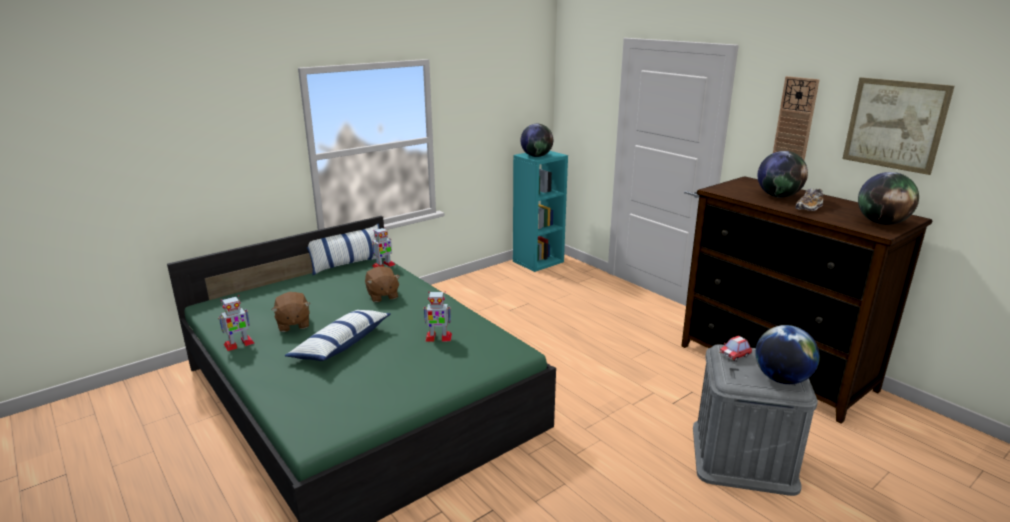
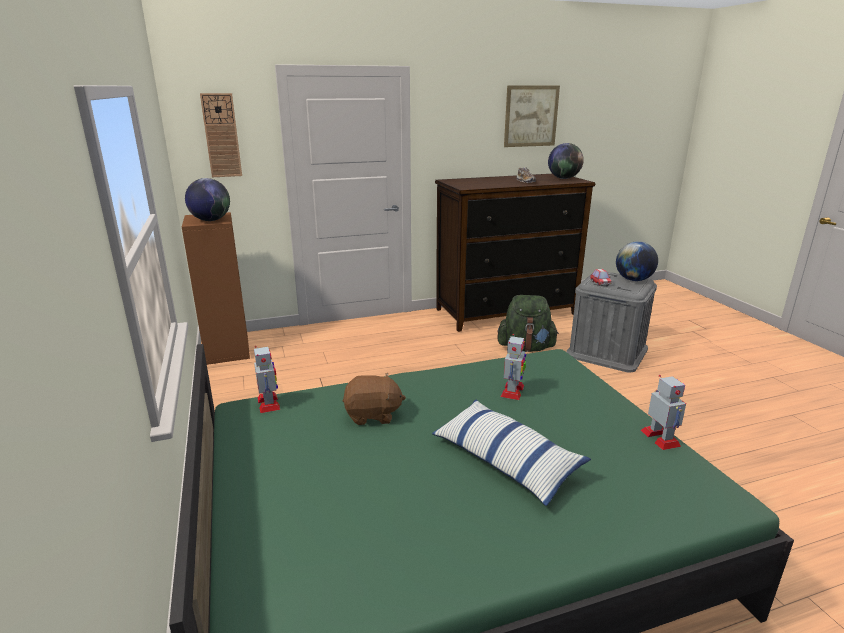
camera: 70 degrees left, 0 degrees up
(239, 344) = (466, 572): toy robot -> toy robot (660, 438)
(293, 324) = (423, 501): brown plush toy -> none
(348, 264) = (225, 433): pillow -> none
(538, 261) = (227, 351): turquoise bookcase -> brown bookcase
(686, 393) = (526, 348): none -> green backpack
(778, 196) = (494, 181): globe -> none
(794, 123) = (467, 127): wall clock -> wall clock (221, 136)

